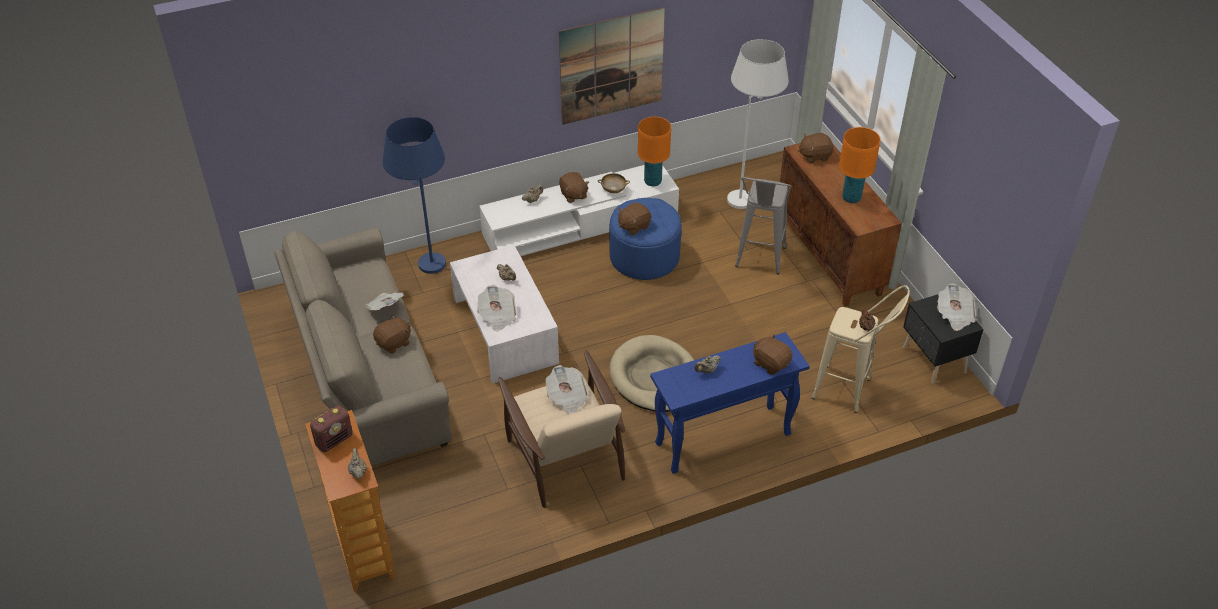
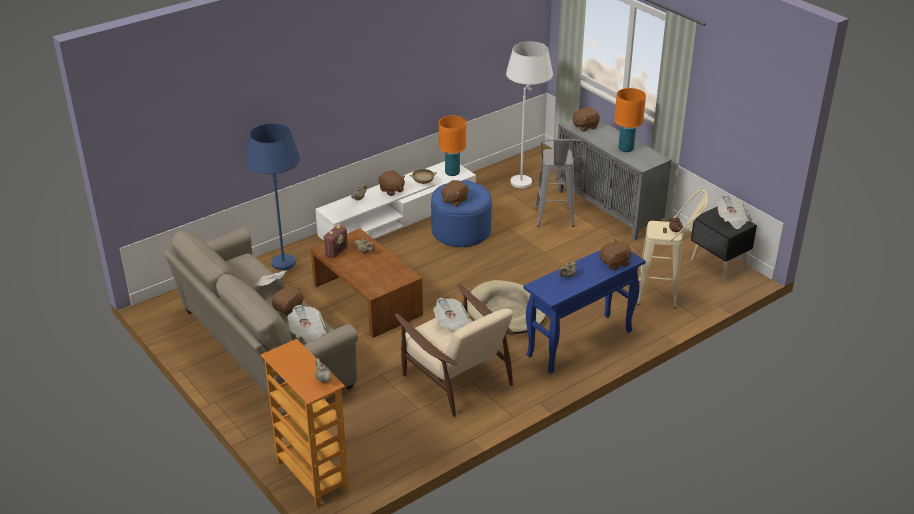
camera: 15 degrees left, 10 degrees down
(334, 440) = (291, 361): radio -> radio (336, 251)
(497, 316) = (368, 278): newspaper -> newspaper (307, 333)
(504, 331) = (366, 299): white coffee table -> brown coffee table
(611, 66) = (412, 75): picture -> none
(770, 363) = (615, 263): brown plush toy -> brown plush toy turned 120 degrees clockwise
(829, 257) = (608, 209): brown cabinet -> grey cabinet

